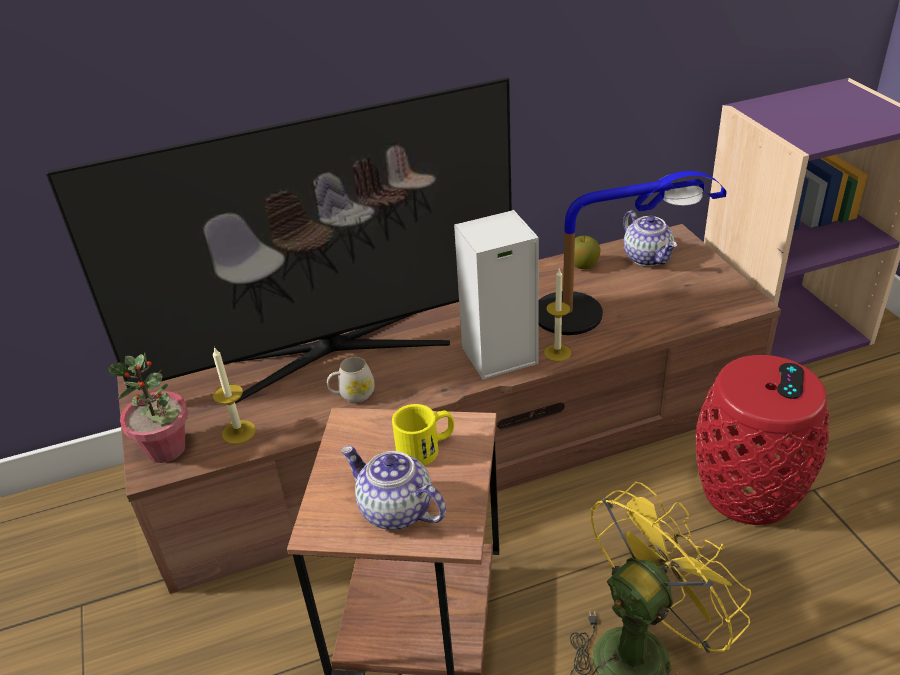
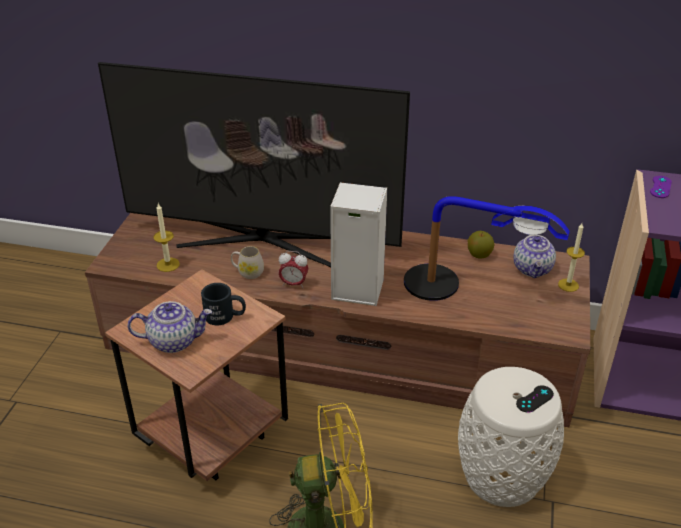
camera: 30 degrees right, 0 degrees up
(167, 449) = (124, 256): potted plant -> none
(395, 510) = (174, 341): teapot -> teapot turned 105 degrees clockwise
(422, 383) = (293, 284): none -> alarm clock
(426, 448) = (225, 316): yellow mug -> black mug
(557, 353) = (396, 305): candle -> candle (568, 285)
(748, 491) = (502, 476): red stool -> white stool
(764, 112) = (660, 187): none -> purple game controller

